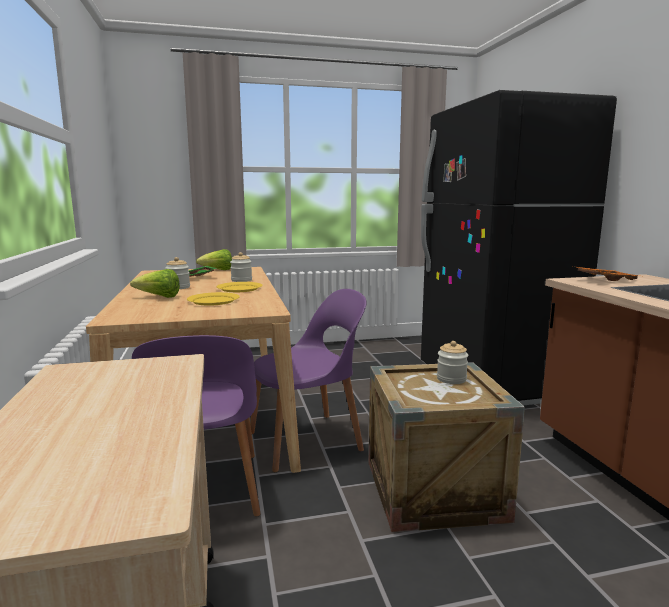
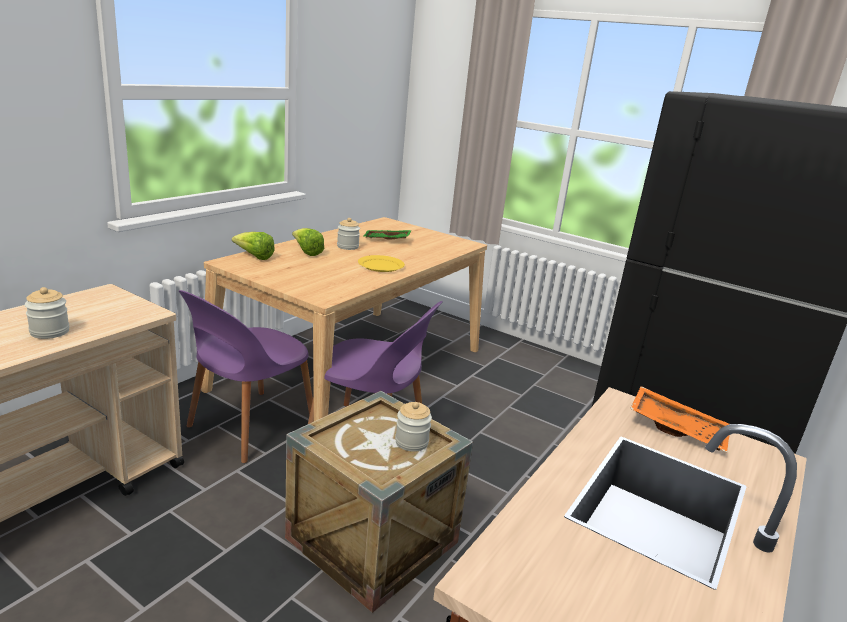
camera: 45 degrees right, 10 degrees up
(214, 301) = (324, 271): yellow plate -> none
(217, 270) = (435, 237): lettuce -> lettuce (254, 257)
(241, 280) = (414, 256): jar -> jar (50, 332)

